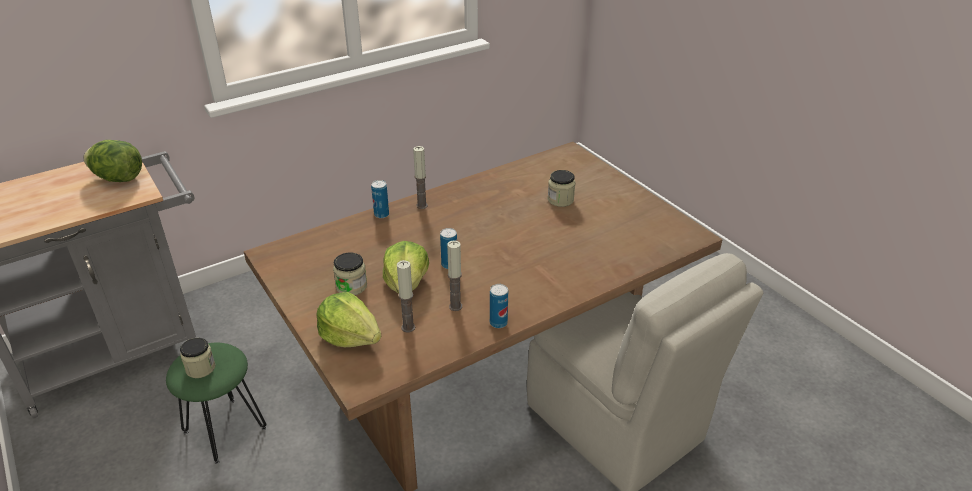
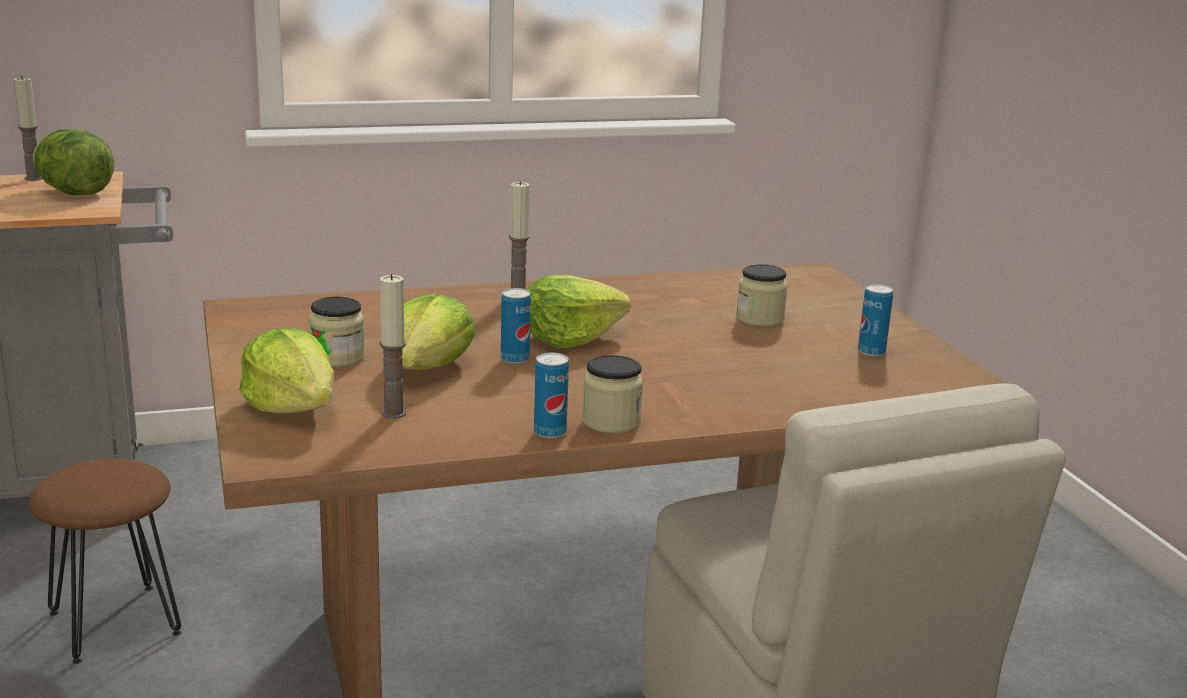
camera: 15 degrees right, 15 degrees down
(200, 368) = (89, 483): jar -> jar (611, 422)
(224, 429) = (114, 622): green stool -> brown stool
(381, 214) = (445, 294): can -> can (871, 352)
(455, 306) = (490, 403): candle -> candle (34, 178)
(469, 239) = (570, 338): none -> lettuce

